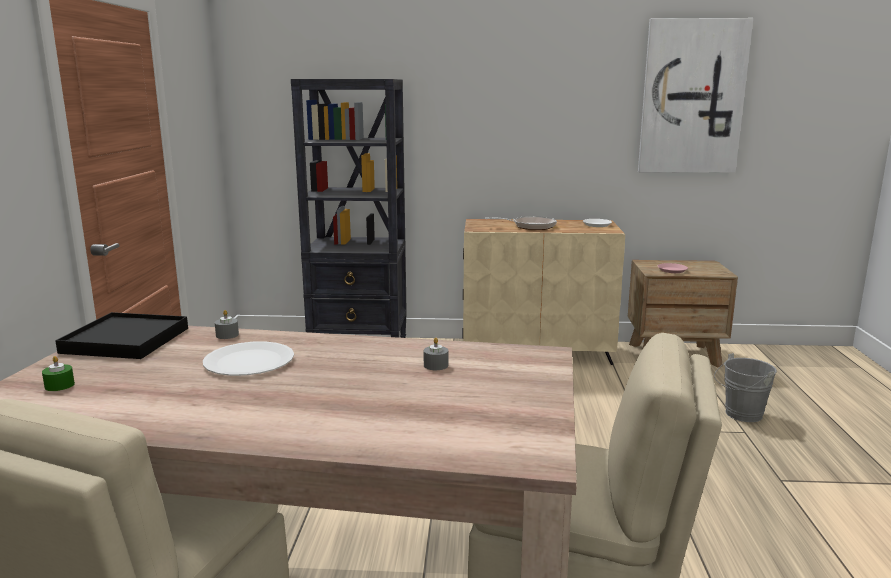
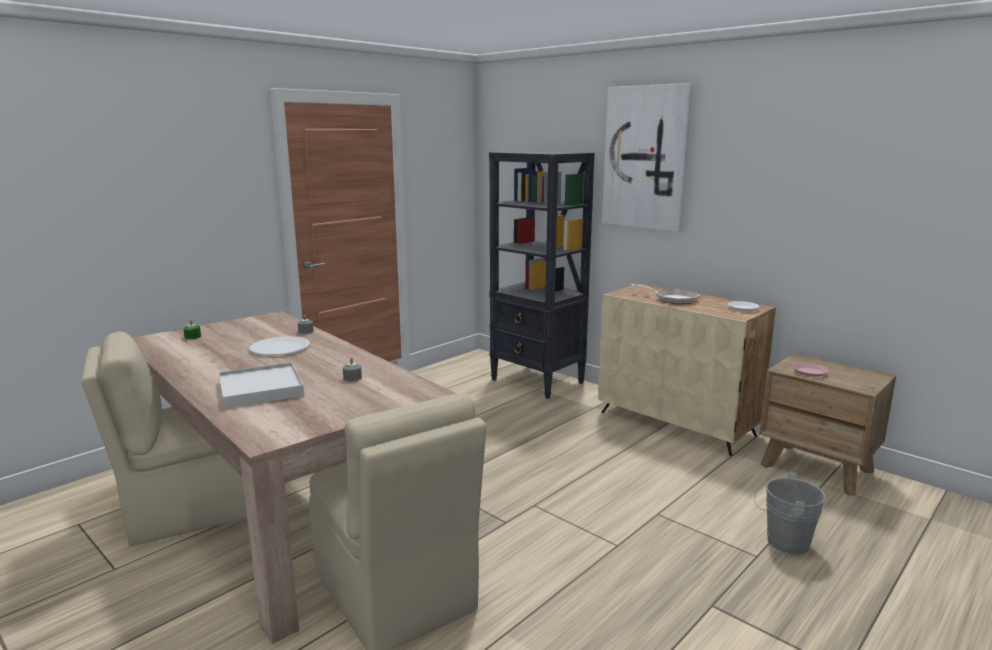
camera: 40 degrees right, 0 degrees up
(126, 340) = (261, 322): black tray -> none
(365, 411) = (261, 389): none -> white tray
(692, 97) = (877, 180): picture -> picture (646, 158)

